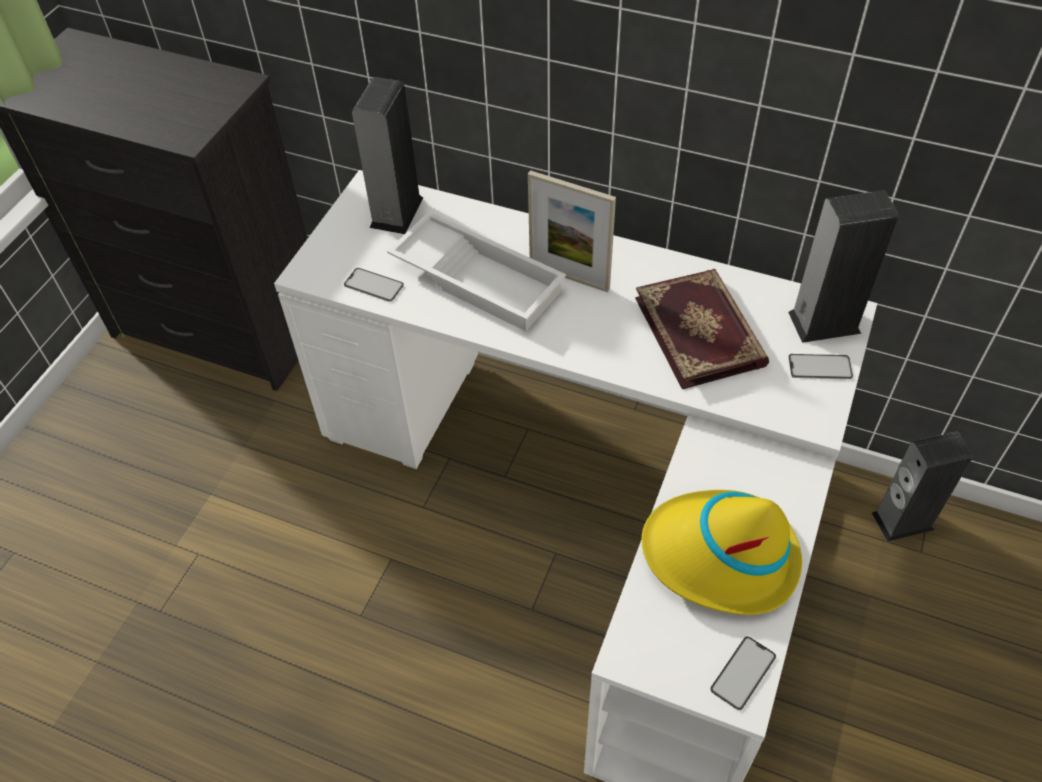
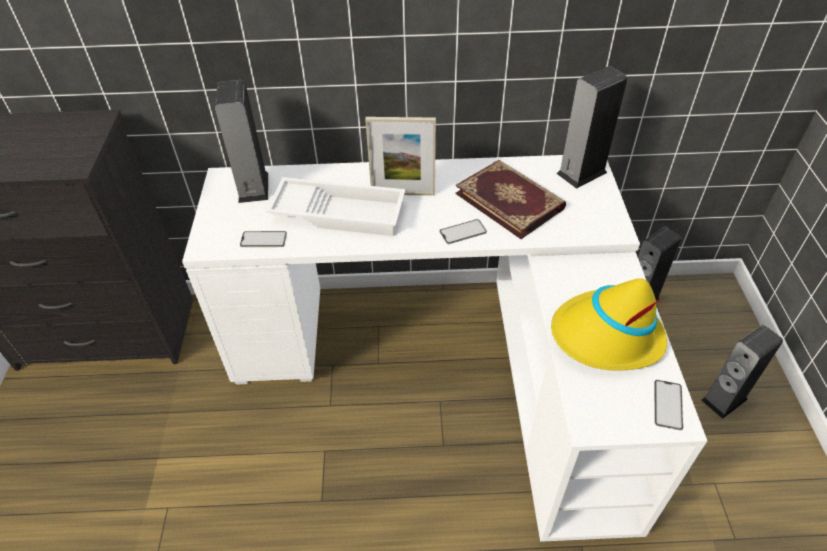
camera: 25 degrees left, 5 degrees down
(820, 367) = (596, 199): phone -> phone (463, 232)
(943, 704) = (724, 399): none -> speaker

